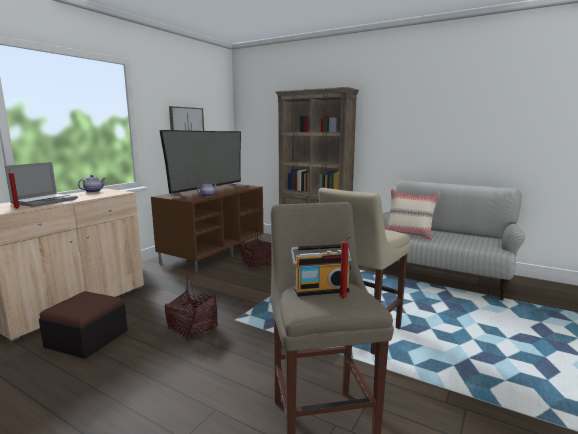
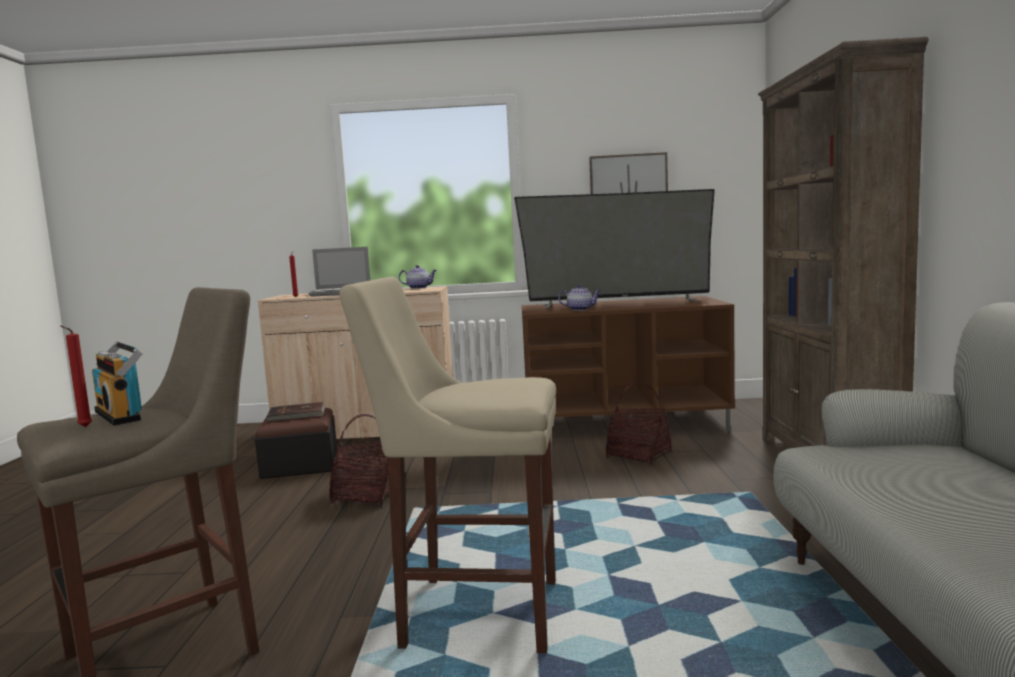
camera: 60 degrees right, 5 degrees down
(83, 302) = (296, 415): none -> brown book
(409, 234) = (875, 465): beige pillow -> none

